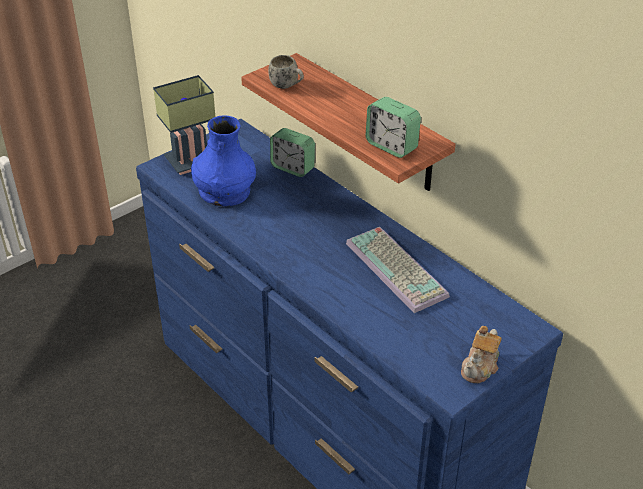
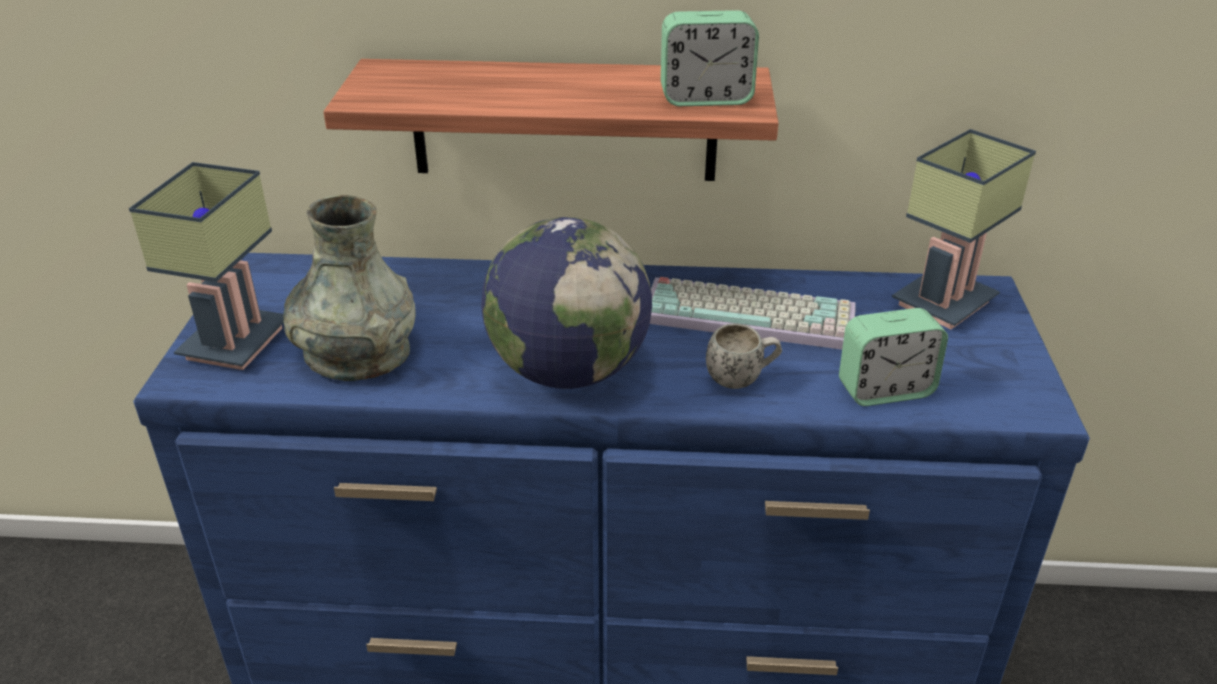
camera: 45 degrees left, 5 degrees down
(224, 191) = (357, 353): blue vase -> grey vase
(286, 247) = (568, 371): none -> globe
(287, 86) = (426, 95): white mug -> white mug (741, 379)
(292, 168) = (418, 273): alarm clock -> alarm clock (885, 390)
(480, 367) = (1015, 362): teapot -> none
(496, 323) = (945, 306): none -> table lamp

